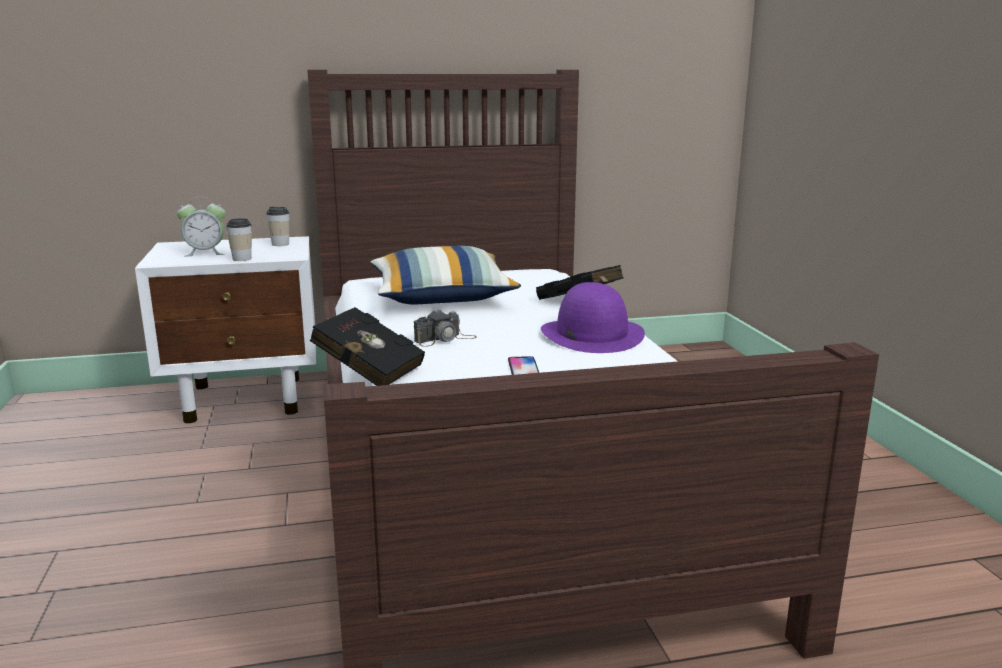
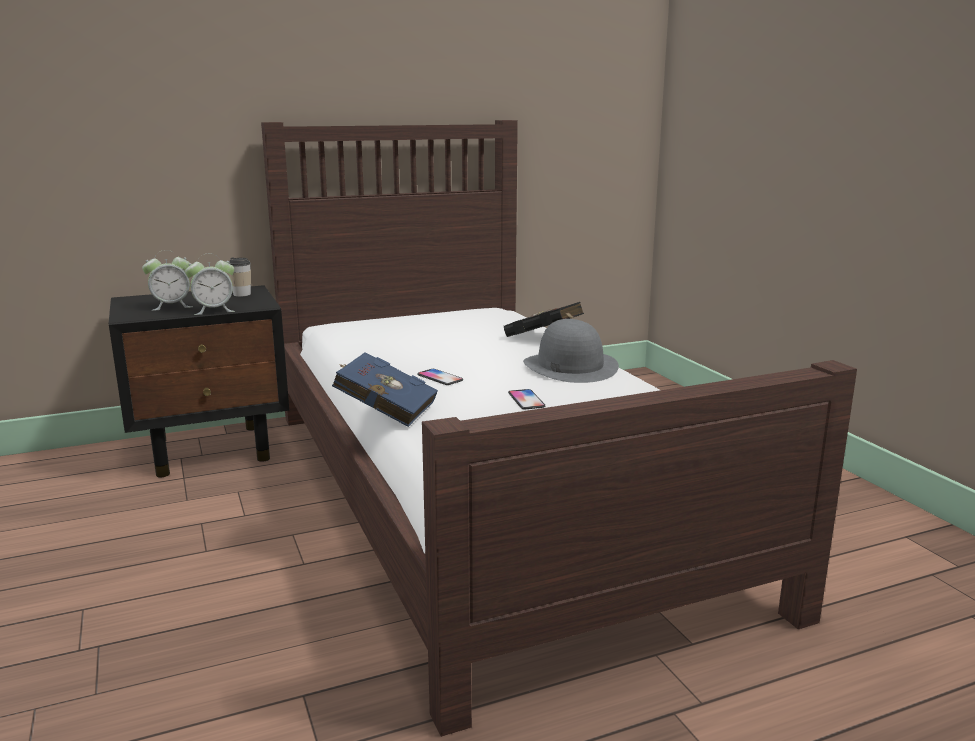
camera: 10 degrees left, 0 degrees up
(242, 259) = (214, 310): cup -> alarm clock
(247, 398) = (212, 449): white nightstand -> black nightstand
(366, 370) = (383, 411): black book -> blue book
(442, 297) = (414, 339): pillow -> none
(445, 339) = (440, 378): camera -> phone
(591, 334) = (570, 366): purple hat -> grey hat

